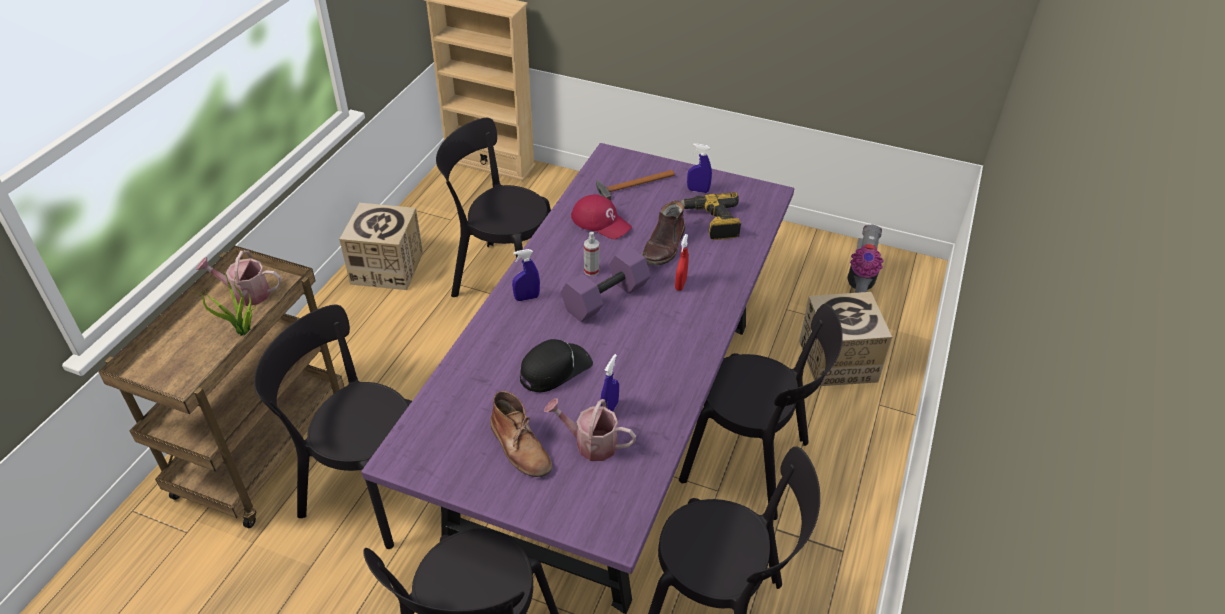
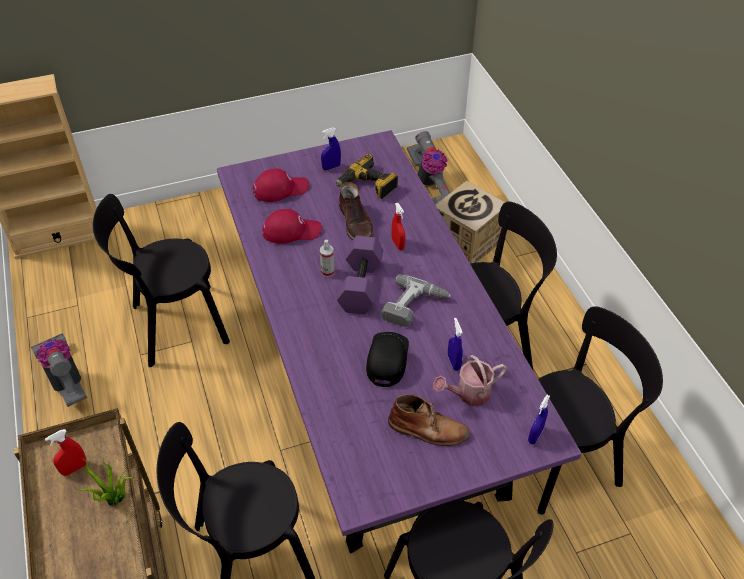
camera: 40 degrees left, 5 degrees up
(246, 293) = (74, 468): watering can -> red spray bottle
(387, 268) = (66, 379): cardboard box -> vacuum cleaner
(527, 298) = (306, 321): blue spray bottle -> blue spray bottle (535, 435)
(631, 343) = (415, 307): none -> power drill
(632, 185) = (280, 189): hammer -> red cap

